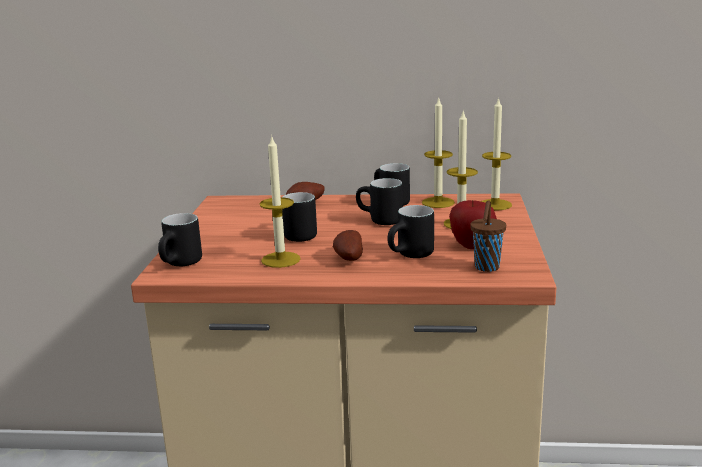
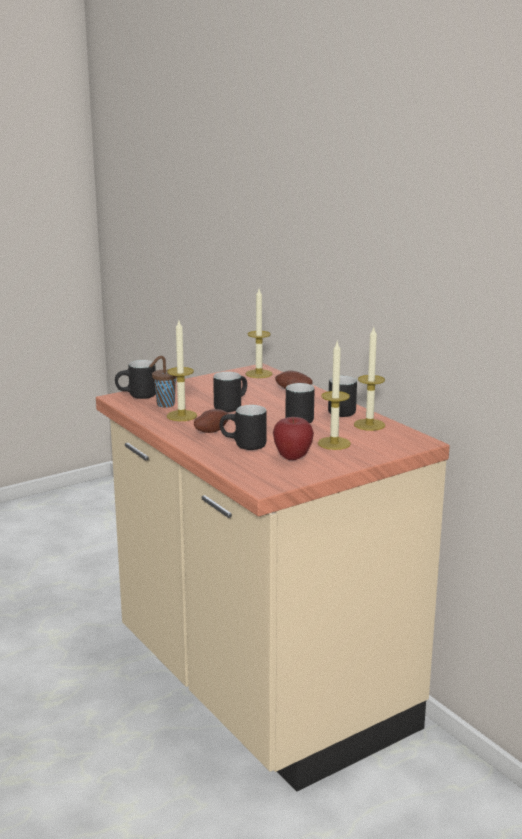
camera: 50 degrees right, 0 degrees up
(486, 268) = (257, 472): brown cup -> brown cup (164, 405)
(495, 205) = (399, 443): candle -> candle (259, 374)

